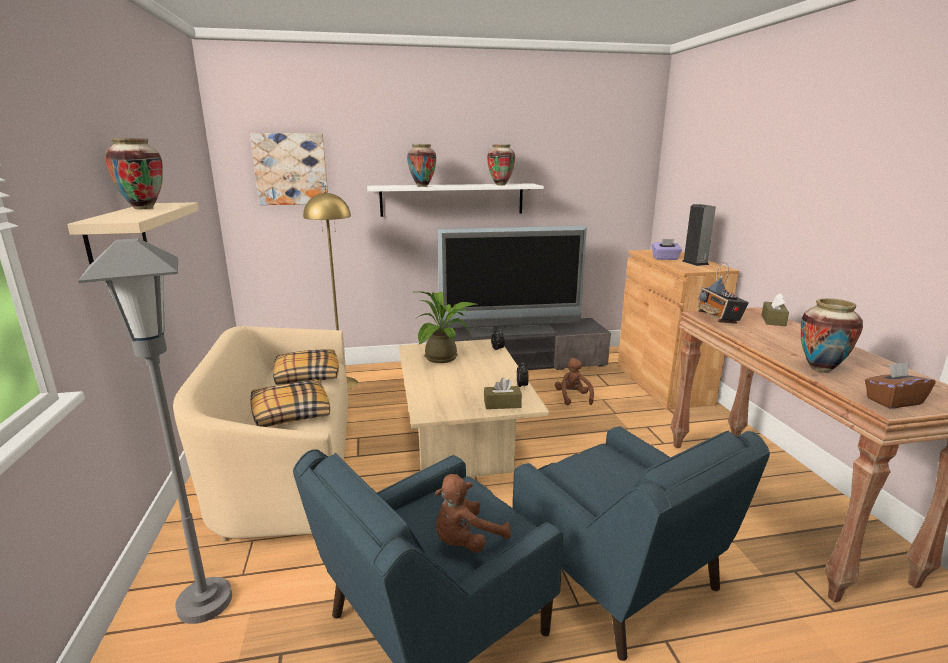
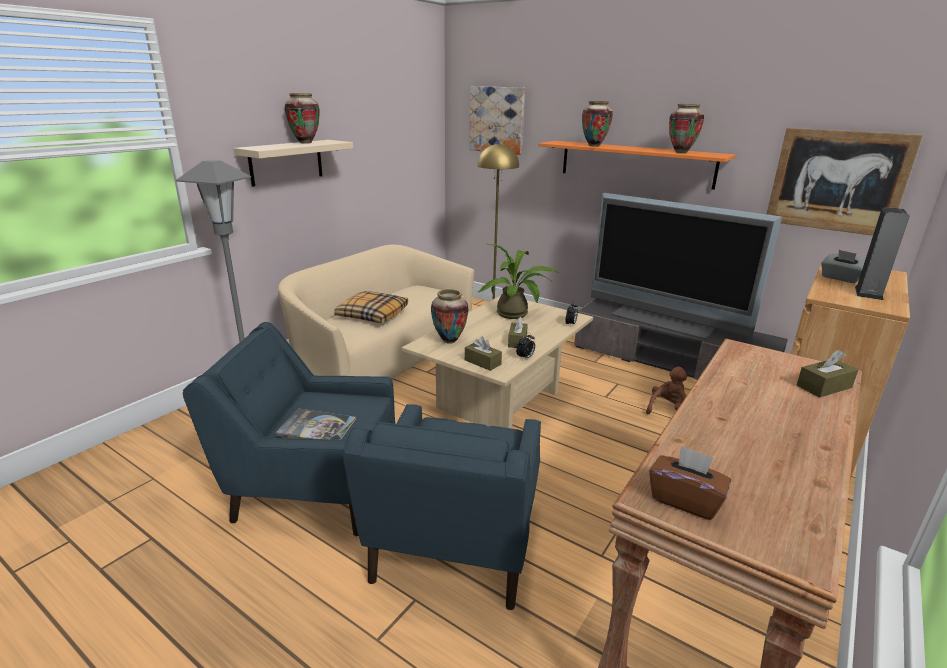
camera: 45 degrees right, 5 degrees up
(306, 375) = (422, 296): pillow -> none
(452, 199) = (635, 163): white shelf -> orange shelf
(466, 542) = (316, 428): brown plush toy -> book
(490, 377) = (517, 341): none -> brown tissue box
(602, 196) = (837, 181): none -> picture
(665, 258) = (840, 278): purple tissue box -> grey tissue box
(718, 318) = (750, 358): radio -> none
(820, 369) = (702, 441): vase -> vase (449, 341)

